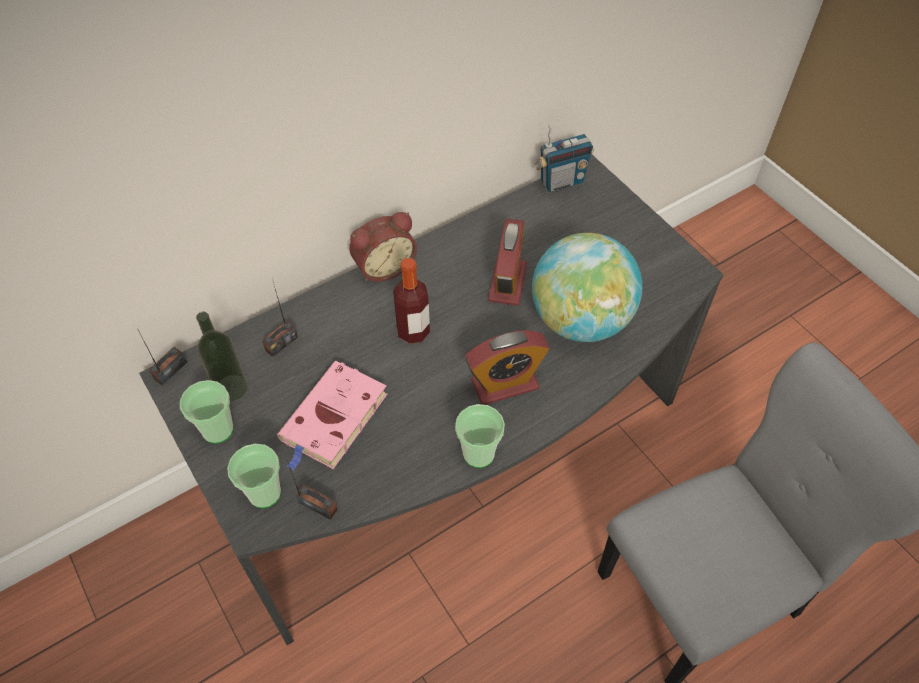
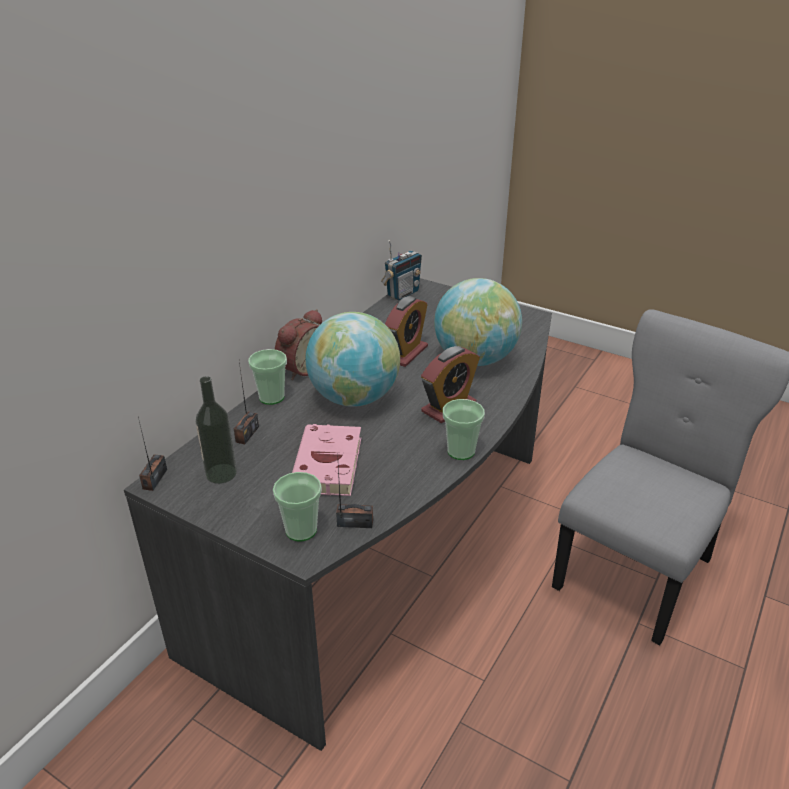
camera: 25 degrees left, 20 degrees down
(217, 430) = (227, 503): cup -> cup (271, 397)
(413, 331) = (354, 398): bottle -> globe
(507, 282) = (405, 353): alarm clock -> alarm clock turned 45 degrees clockwise

